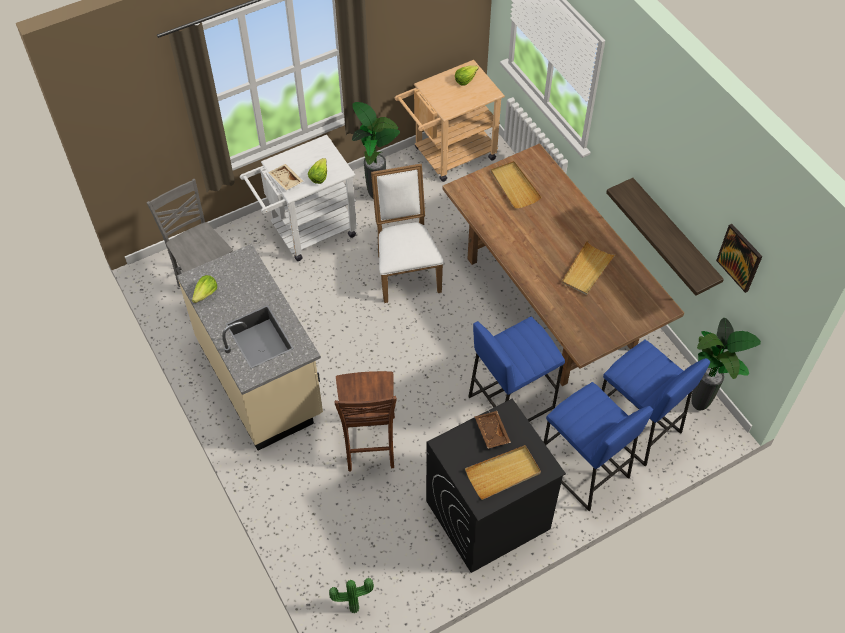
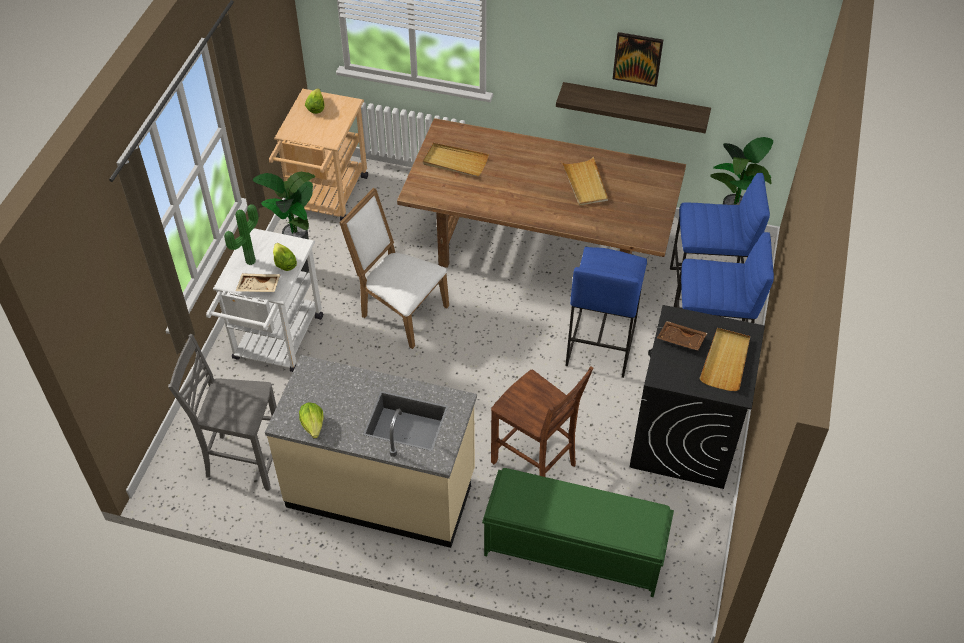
camera: 45 degrees left, 5 degrees down
(325, 520) = (572, 550): none -> green bench
(353, 606) = (674, 592): potted plant -> potted plant (249, 260)
(740, 257) = (726, 74): picture -> picture (637, 58)

